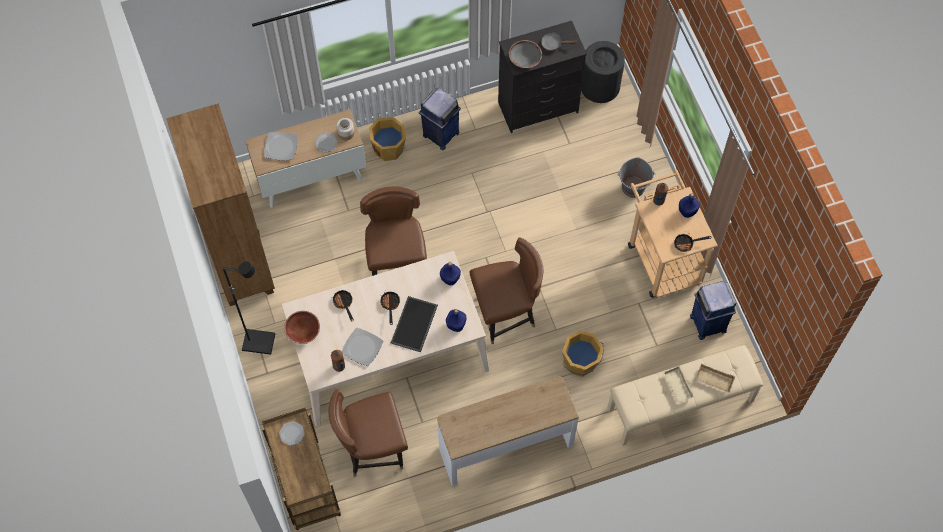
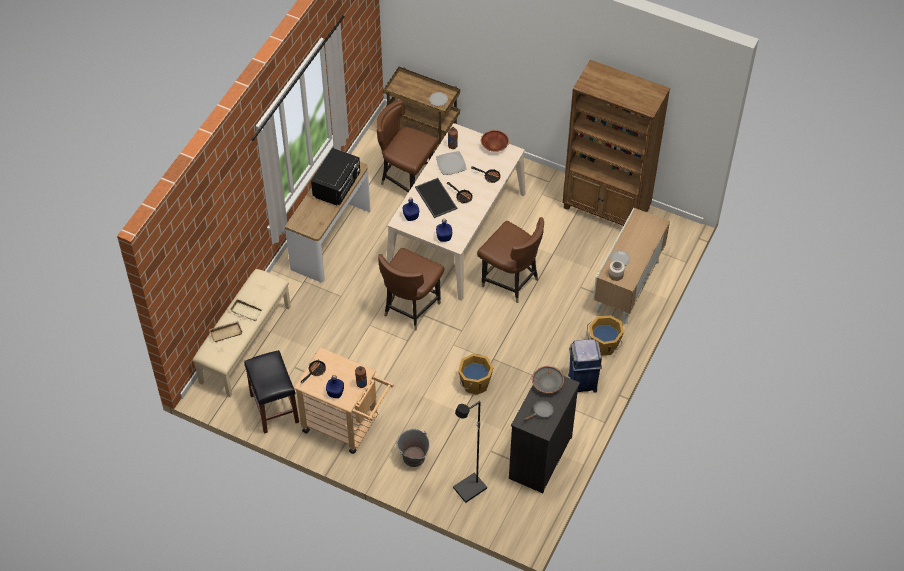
camera: 135 degrees right, 10 degrees down
(259, 342) = (537, 178): black floor lamp -> black floor lamp (470, 489)
(281, 147) = (642, 234): plate -> none
(372, 449) = (406, 179): brown chair -> brown chair turned 90 degrees counterclockwise
(488, 417) = (337, 186): none -> black microwave
(580, 362) = (333, 318): orange bucket -> orange bucket (474, 383)
(600, 86) = (515, 513): black trash can -> none
(707, 323) = (274, 408): blue trash can -> black stool

